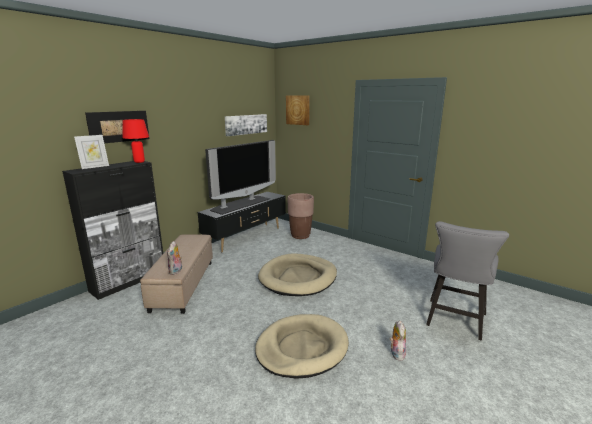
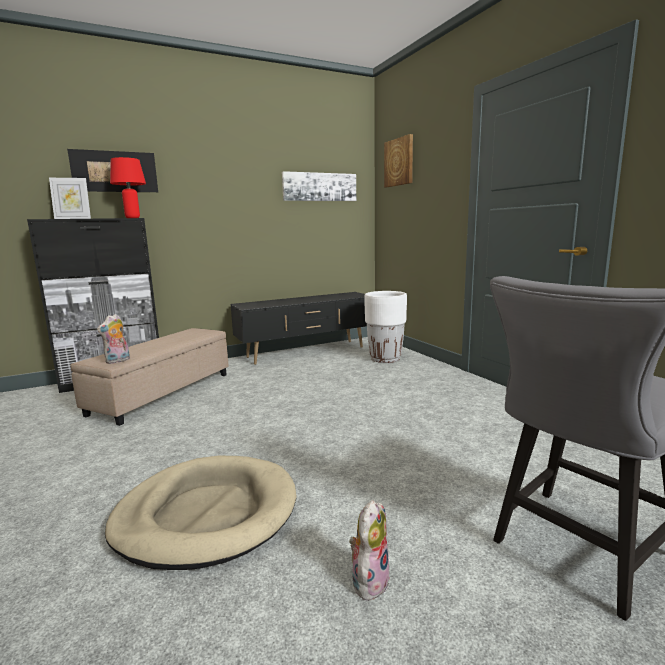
camera: 25 degrees right, 5 degrees down
(240, 204) = (296, 300): television -> none
(298, 277) = (322, 410): beige dog bed -> none
(300, 235) = (385, 359): brown planter -> white planter

